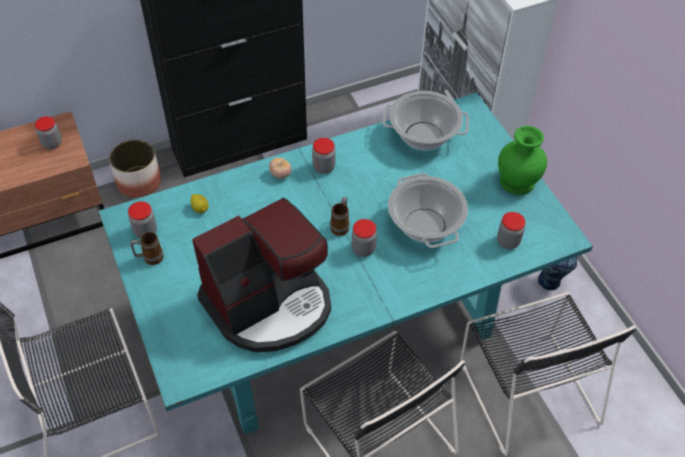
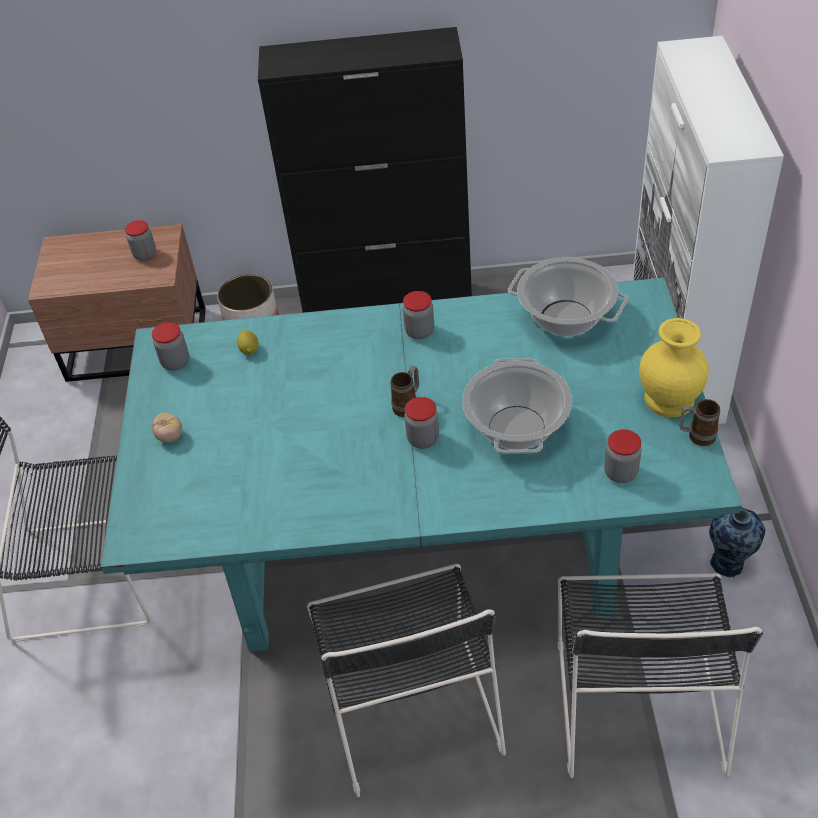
camera: 25 degrees right, 5 degrees down
(149, 258) = (165, 394): mug -> mug (696, 436)
(269, 304) = (277, 478): coffee machine -> none
(280, 174) = (362, 329): tomato -> tomato (170, 437)
(518, 182) = (670, 400): green vase -> yellow vase

